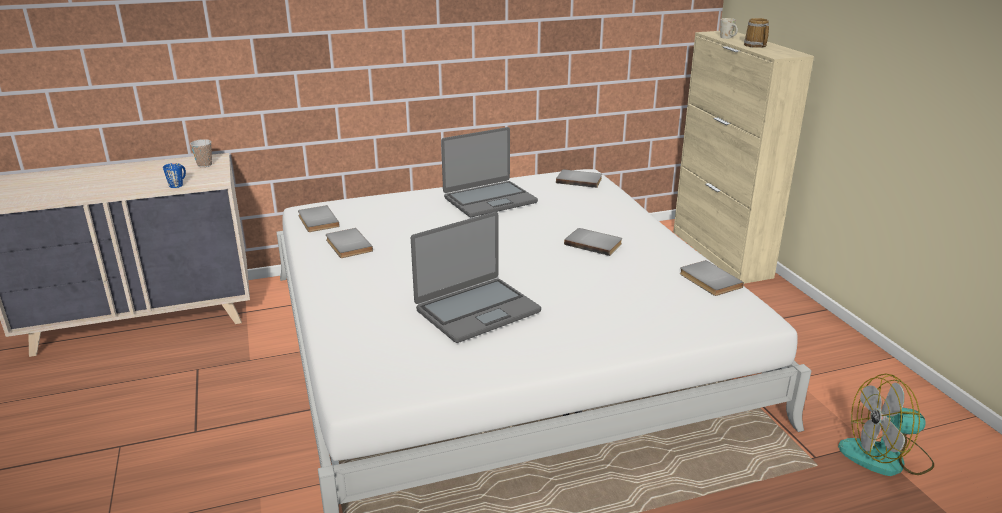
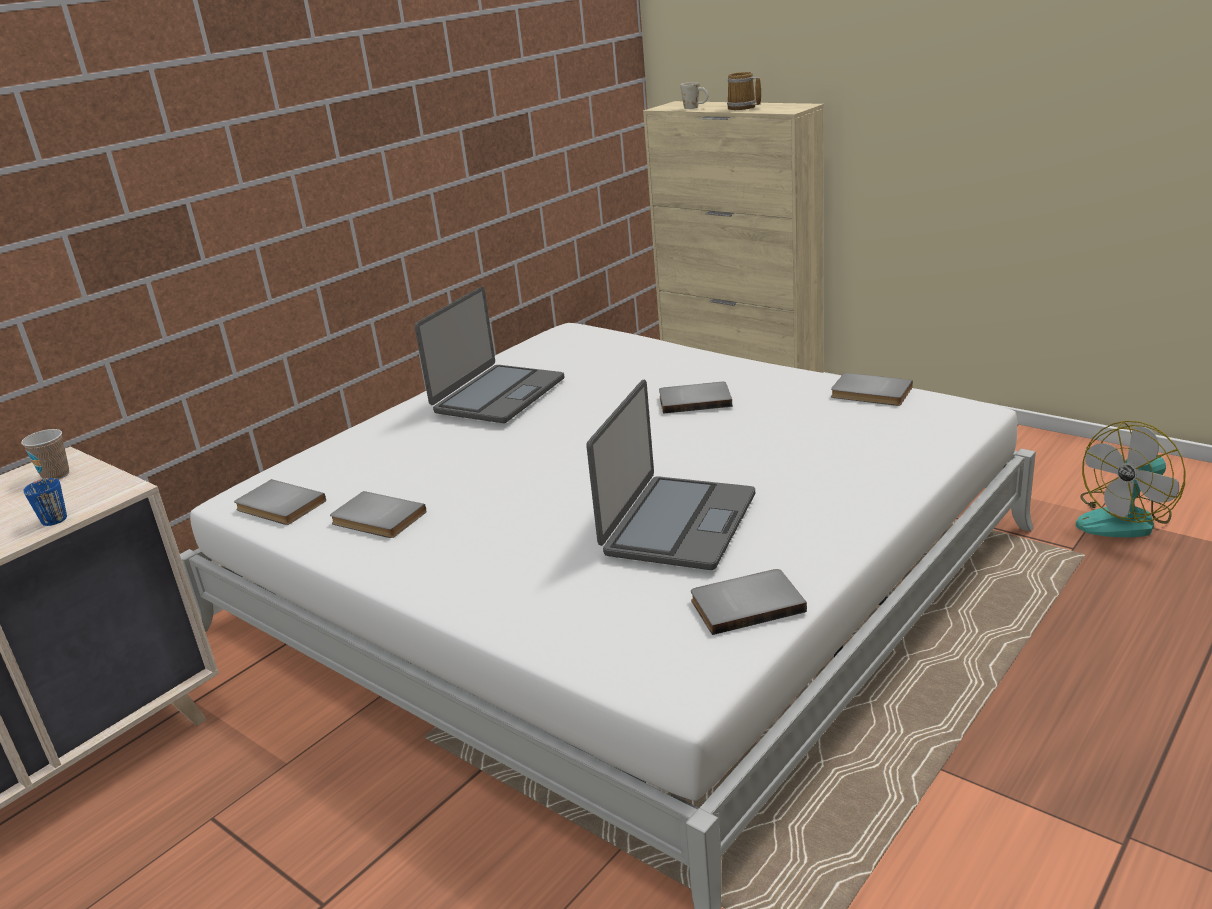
camera: 30 degrees left, 0 degrees up
(579, 180) = (576, 338): grey book -> grey book (745, 603)

